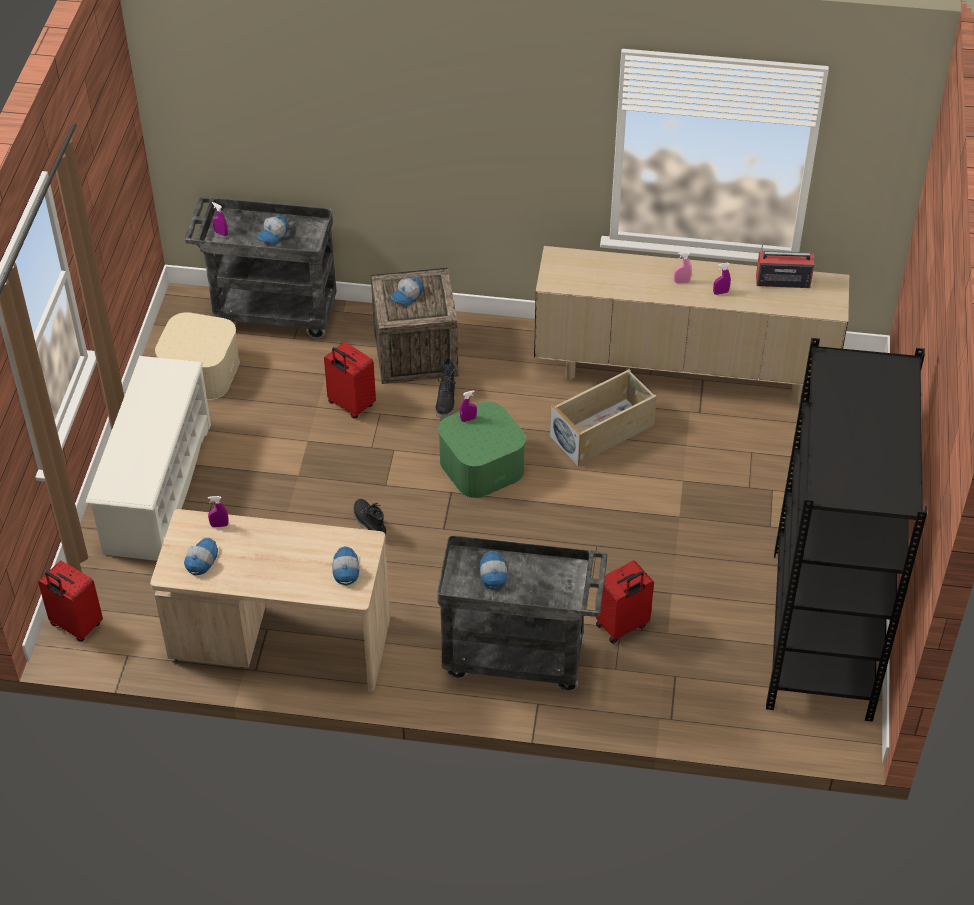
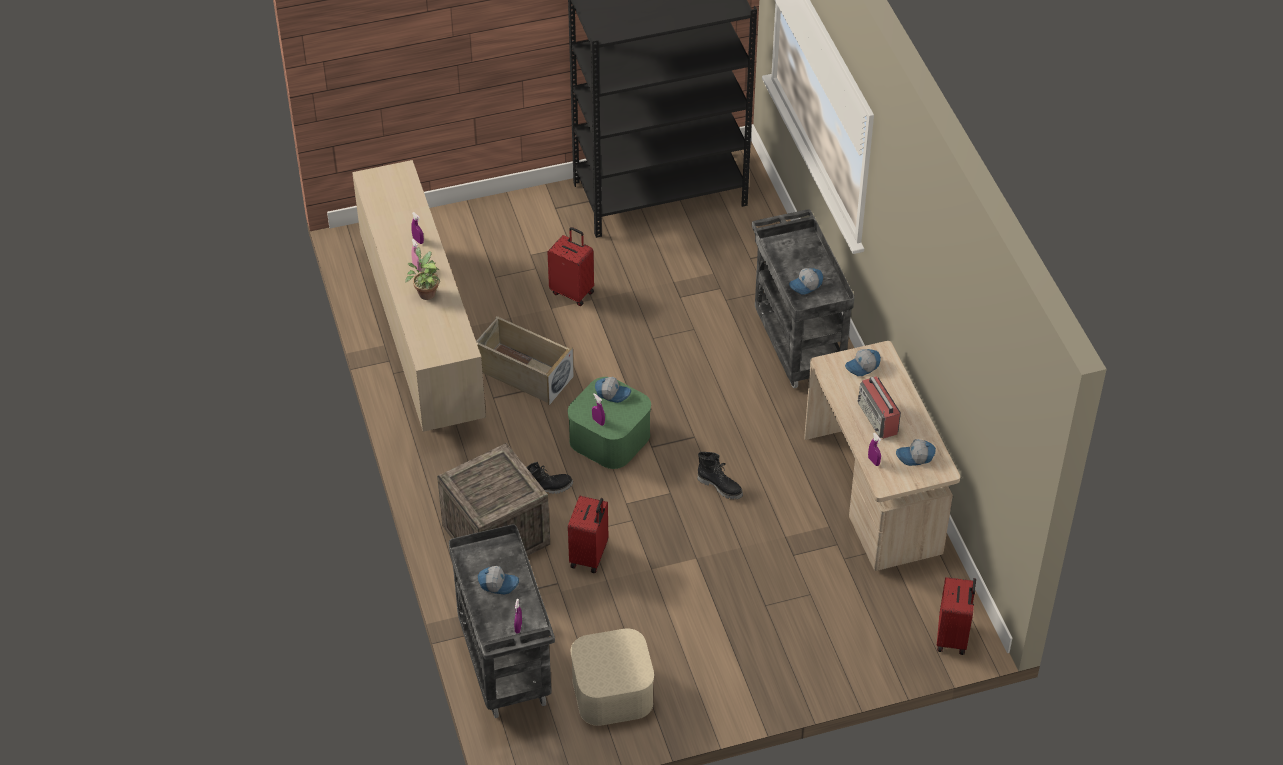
camera: 115 degrees left, 0 degrees up
(157, 488) = (773, 654): white shoe rack -> none
(369, 524) = (720, 486): black boot -> black boot turned 90 degrees counterclockwise
(407, 296) = (493, 490): cap -> cap (612, 393)
(622, 626) = (723, 299): red suitcase -> red suitcase (573, 292)
(643, 278) = (425, 293): none -> potted plant
(782, 281) = (382, 208): radio -> radio (878, 418)

